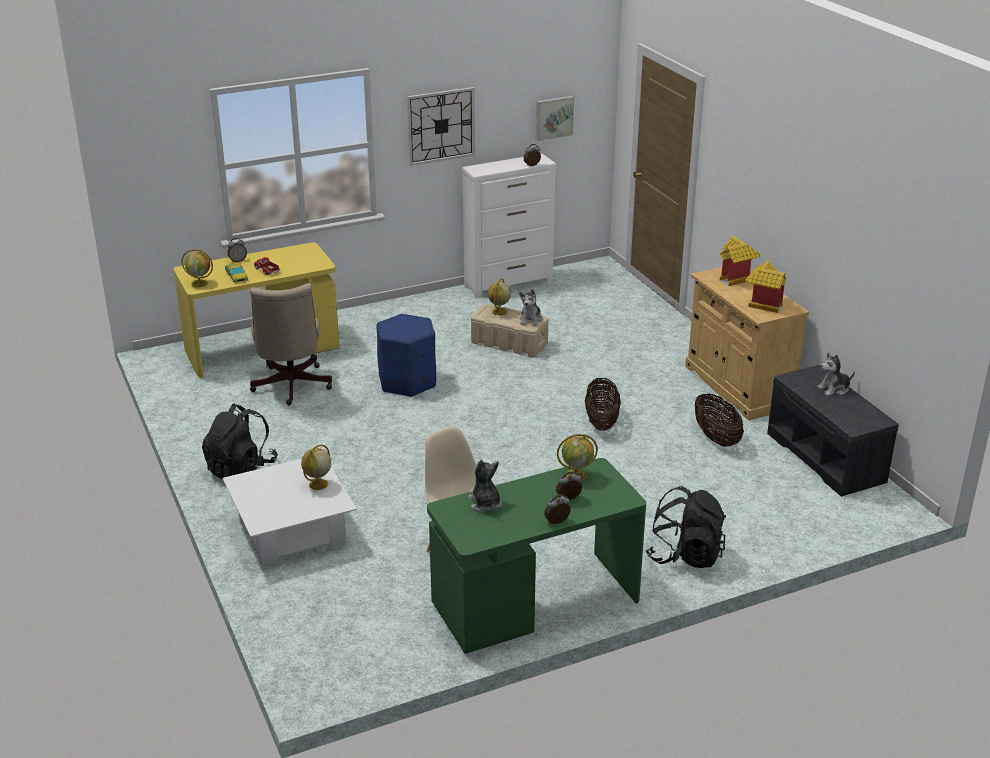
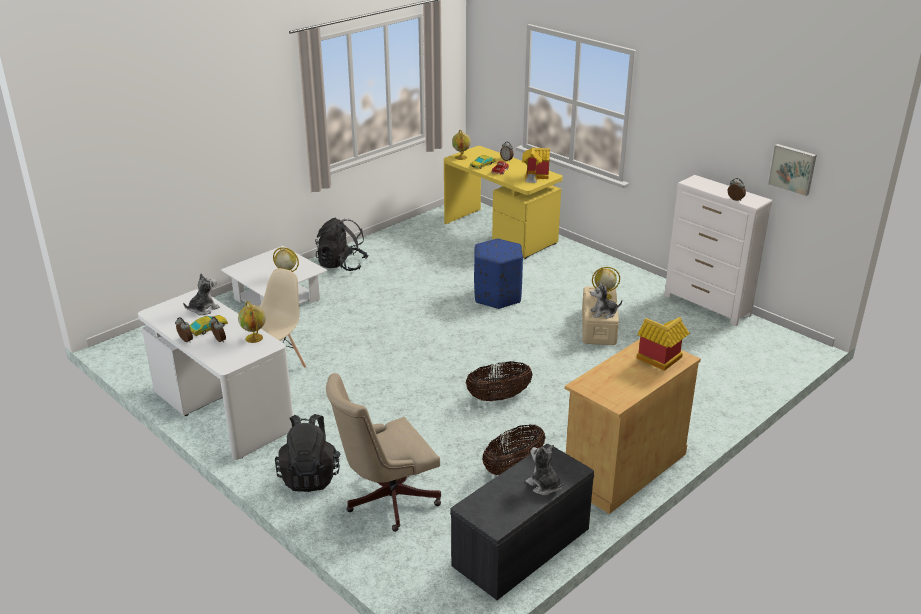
camera: 70 degrees right, 0 degrees up
(290, 387) = (456, 255): beige office chair -> beige office chair (386, 500)
(441, 126) = (685, 128): wall clock -> none
(534, 604) = (221, 411): green desk -> white desk
(535, 504) = (208, 328): none -> toy car
(762, 304) = (612, 382): toy house -> toy house (535, 177)

